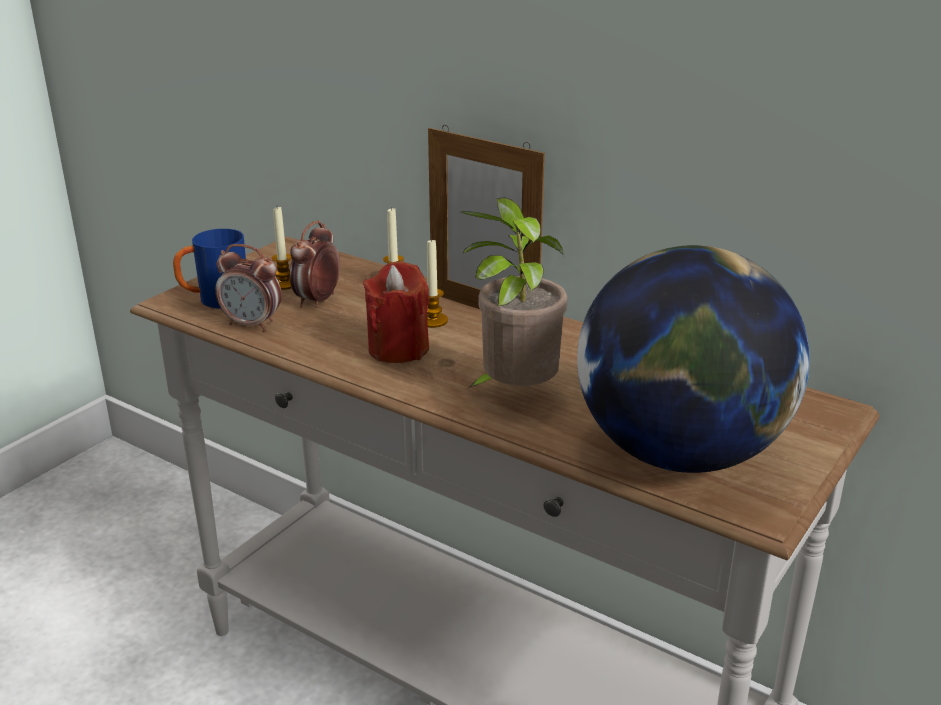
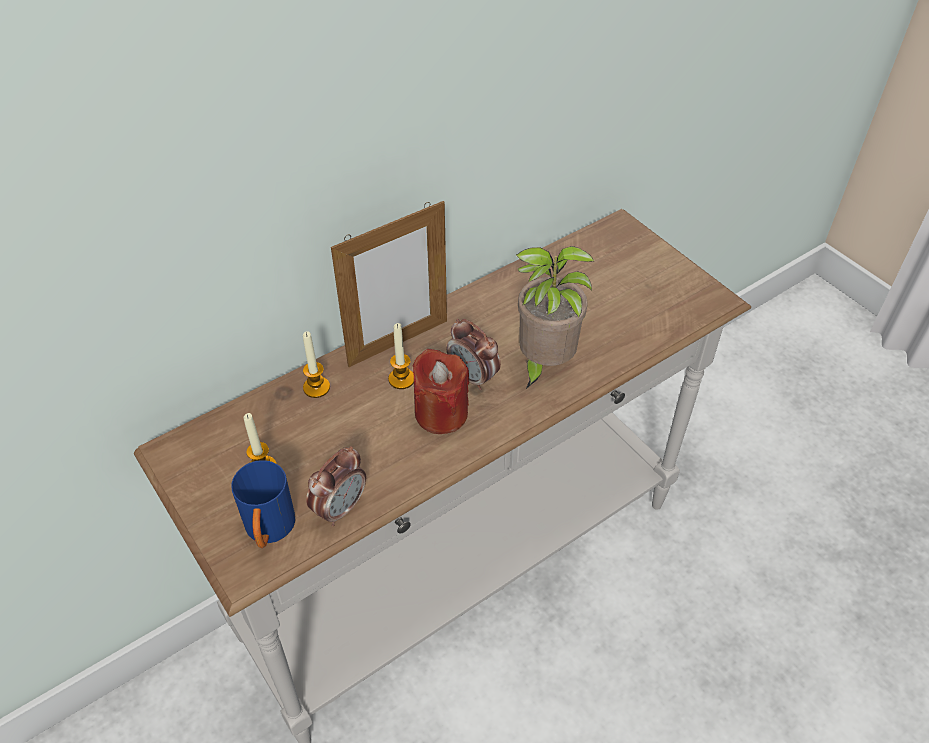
camera: 70 degrees left, 20 degrees up
(317, 301) = (317, 449): alarm clock -> alarm clock (473, 377)
(679, 453) = (647, 309): globe -> none

